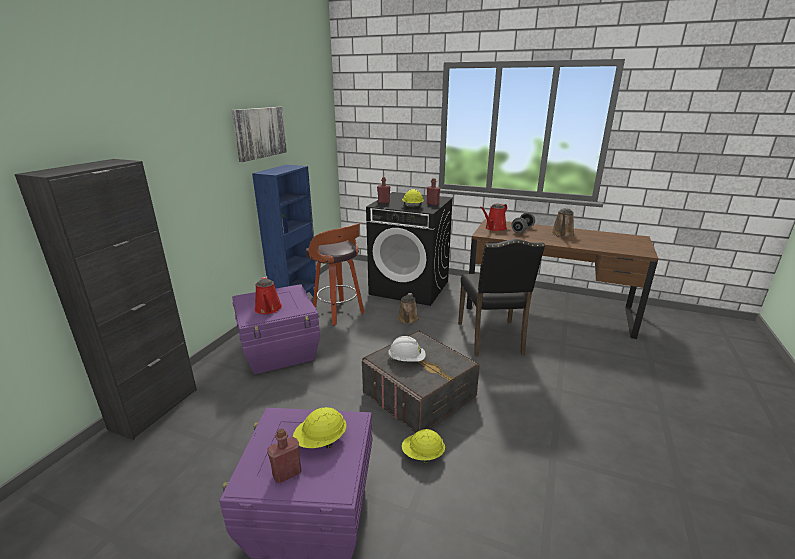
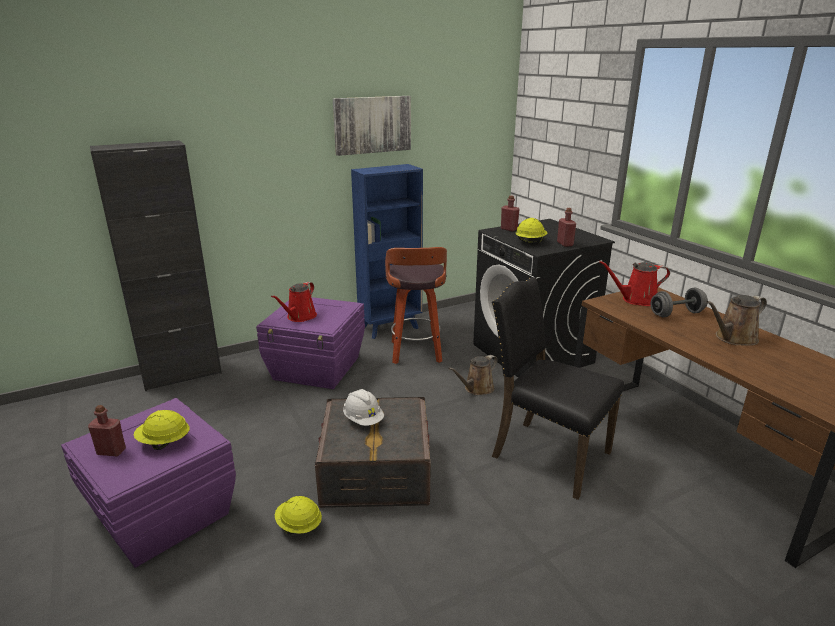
camera: 40 degrees right, 0 degrees up
(492, 339) = (547, 455): black chair -> black chair turned 90 degrees clockwise

